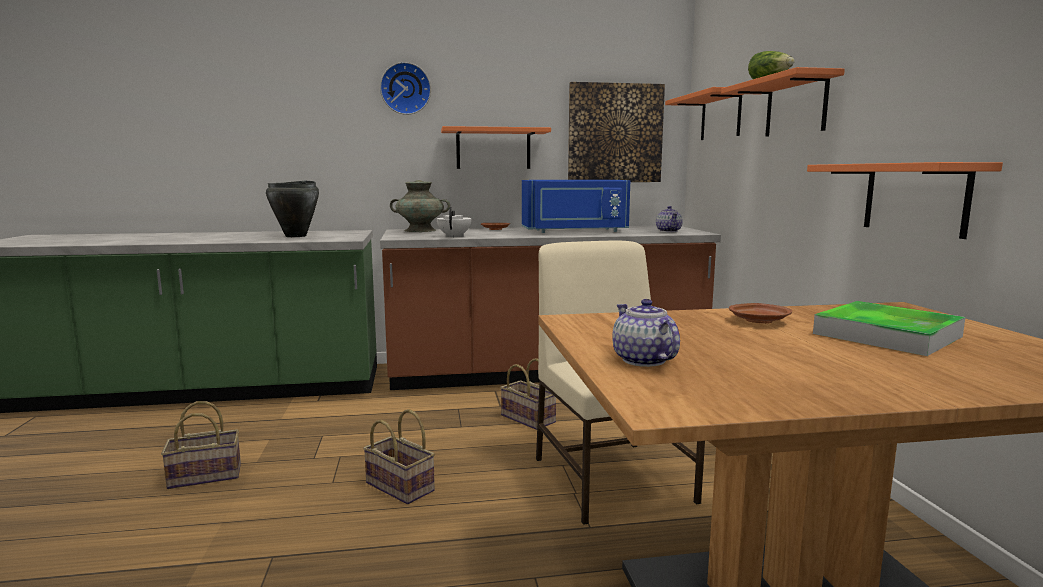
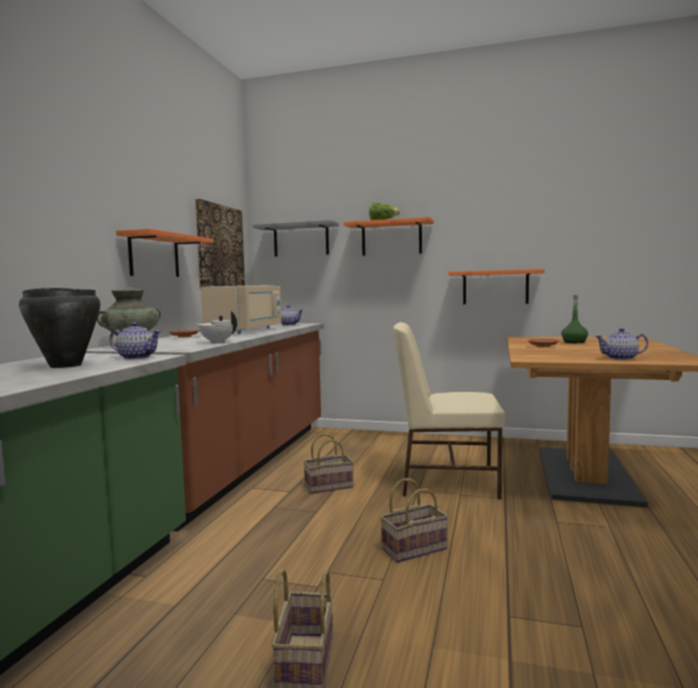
camera: 65 degrees left, 5 degrees down
(340, 237) = (136, 357): none -> teapot
(405, 89) = (84, 180): wall clock -> none
(575, 231) = (246, 331): blue microwave -> beige microwave
(720, 116) = (301, 240): orange shelf -> grey shelf
(887, 335) = (574, 342): tray -> green bottle

